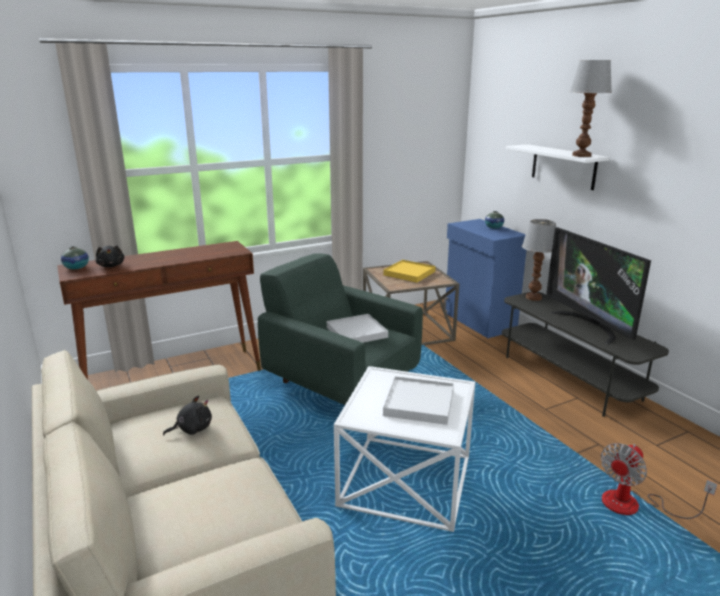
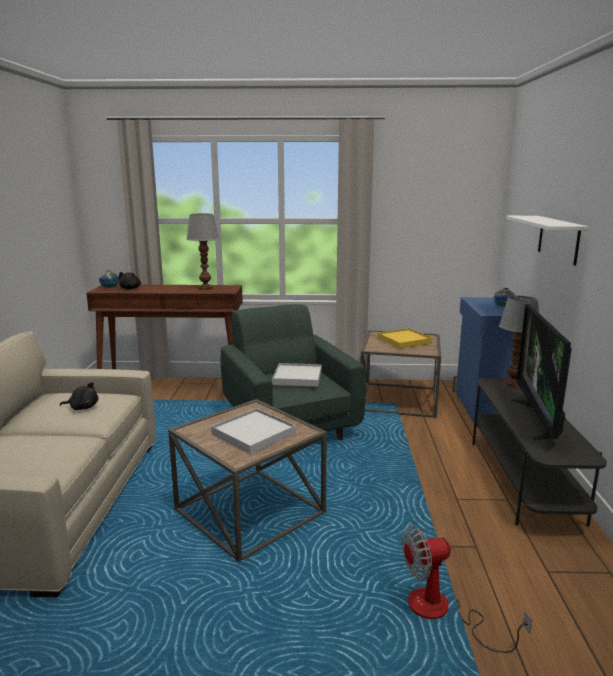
camera: 30 degrees right, 5 degrees down
(405, 480) = (250, 510): white side table -> brown side table
(581, 155) = (555, 223): table lamp -> table lamp (205, 288)

